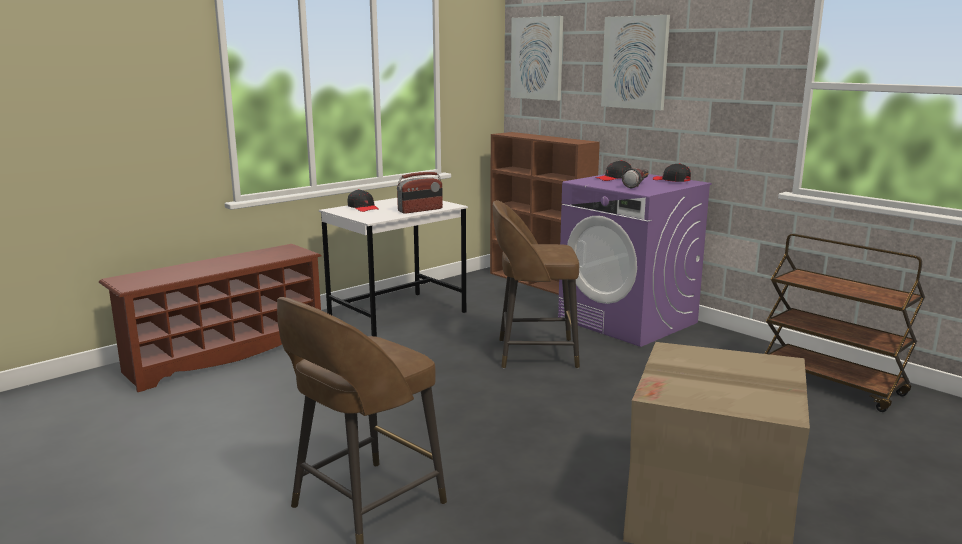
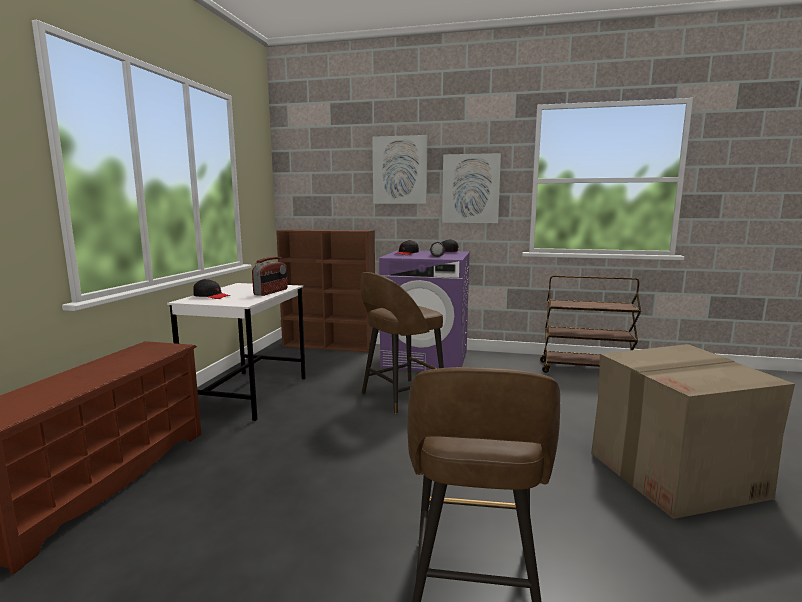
camera: 35 degrees left, 5 degrees down
(537, 58) = (307, 169): picture -> picture (471, 189)

